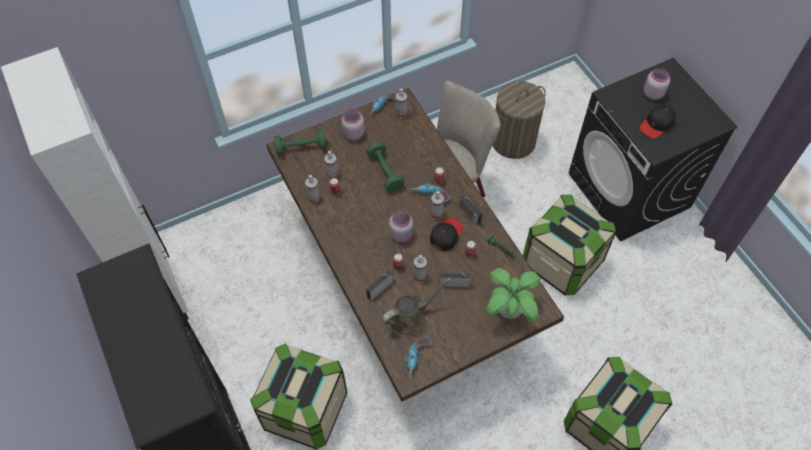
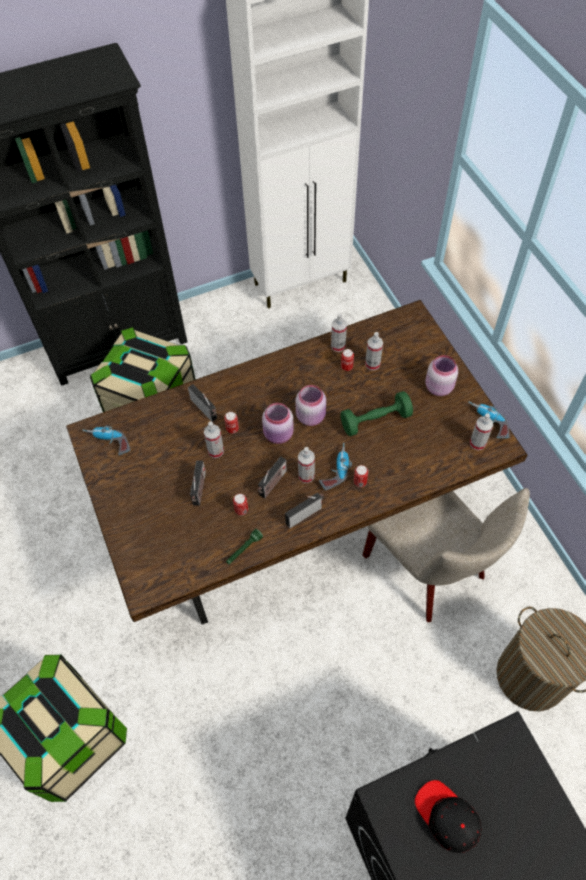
camera: 95 degrees right, 0 degrees up
(301, 148) = (414, 333): green dumbbell -> none
(410, 318) = (160, 437): brown watering can -> none
(446, 235) = (272, 484): black cap -> radio
(509, 311) = (151, 548): potted plant -> none
(562, 262) = (314, 718): storage box -> none
(652, 93) = (522, 826): pink jar -> pink jar (311, 416)

